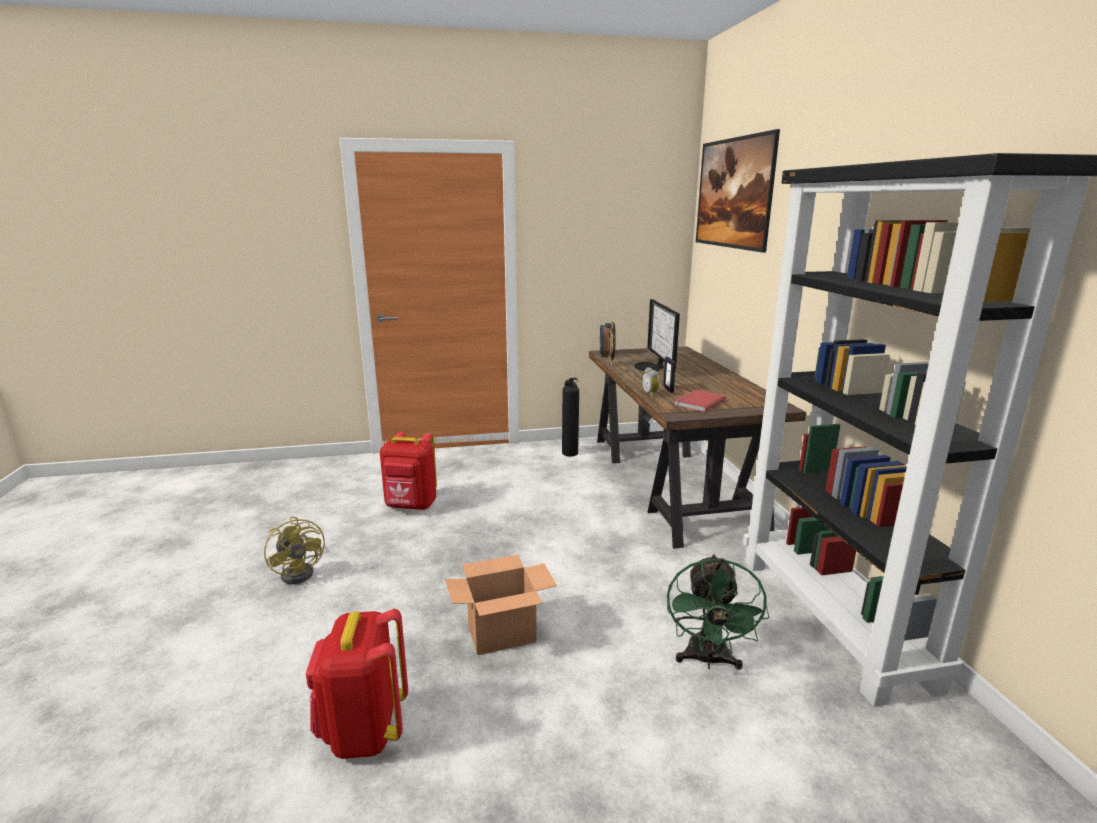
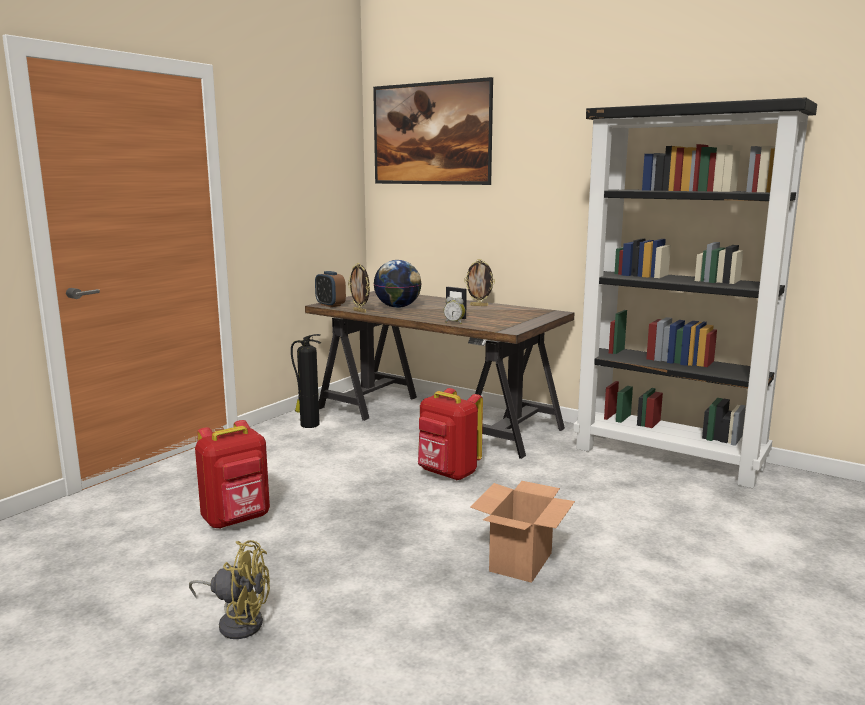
camera: 45 degrees left, 5 degrees down
(364, 731) = (558, 672): red backpack -> red backpack (447, 474)
(651, 367) = (398, 307): monitor -> globe
(698, 402) = (500, 320): red book -> none
(708, 660) = (656, 508): green fan -> none
(727, 381) = (479, 305): none -> picture frame

